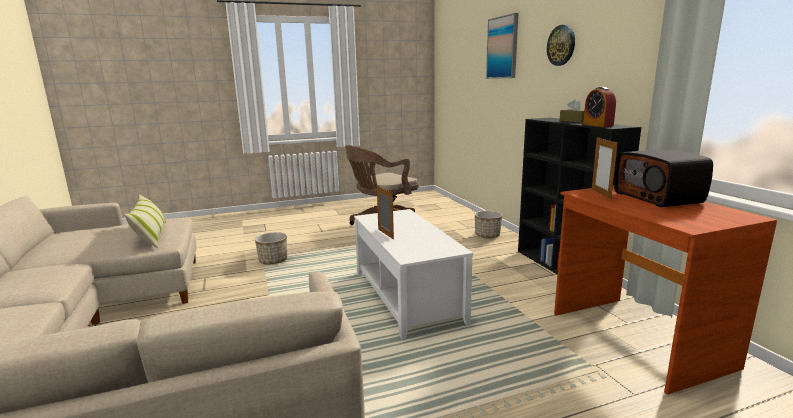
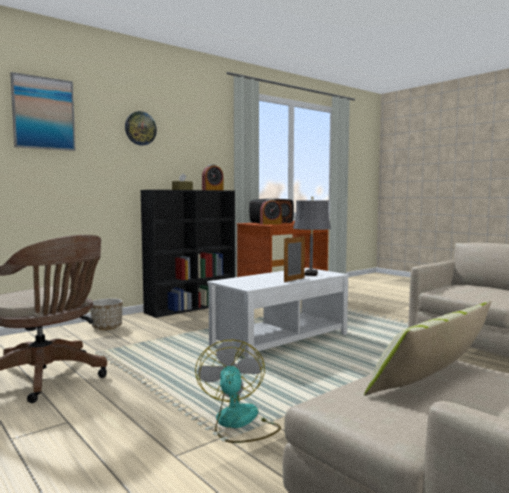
camera: 110 degrees left, 10 degrees down
(273, 261) = (238, 423): planter -> fan
(418, 246) = (311, 273): none -> grey table lamp
(601, 194) = (270, 224): picture frame -> alarm clock

